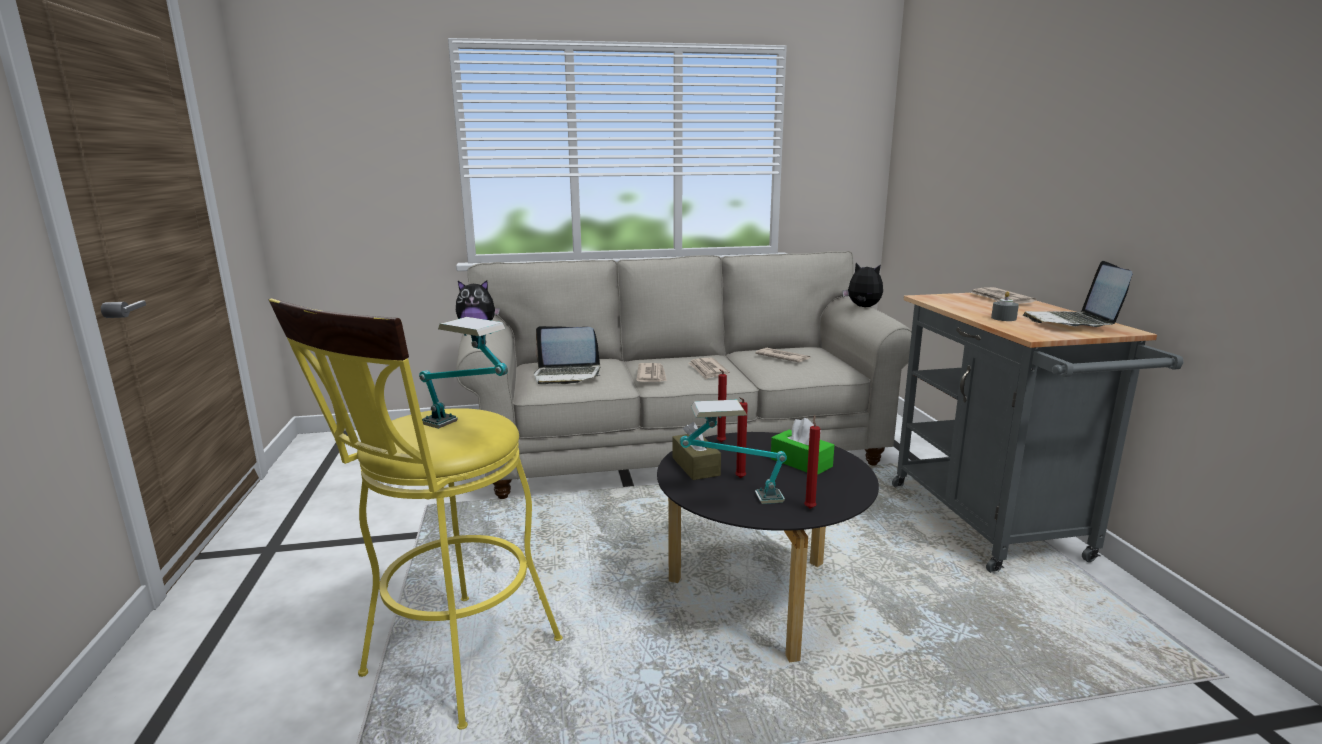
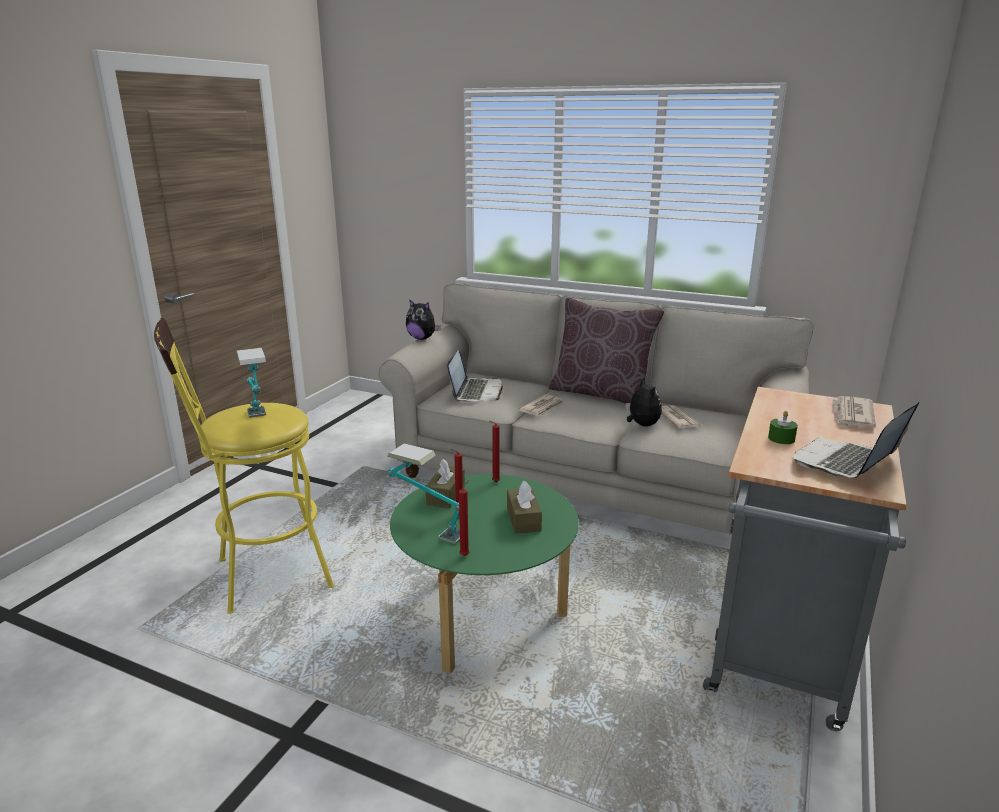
camera: 35 degrees right, 5 degrees up
(567, 375) = (476, 391): laptop -> laptop turned 120 degrees counterclockwise
(682, 355) = (601, 394): none -> brown pillow
(708, 370) = (595, 415): newspaper -> none
(760, 598) = (485, 620): black coffee table -> green coffee table
(801, 462) = (523, 519): green tissue box -> brown tissue box
(863, 307) = (783, 386): plush toy -> plush toy (641, 425)
(1003, 318) = (781, 438): grey candle -> green candle

